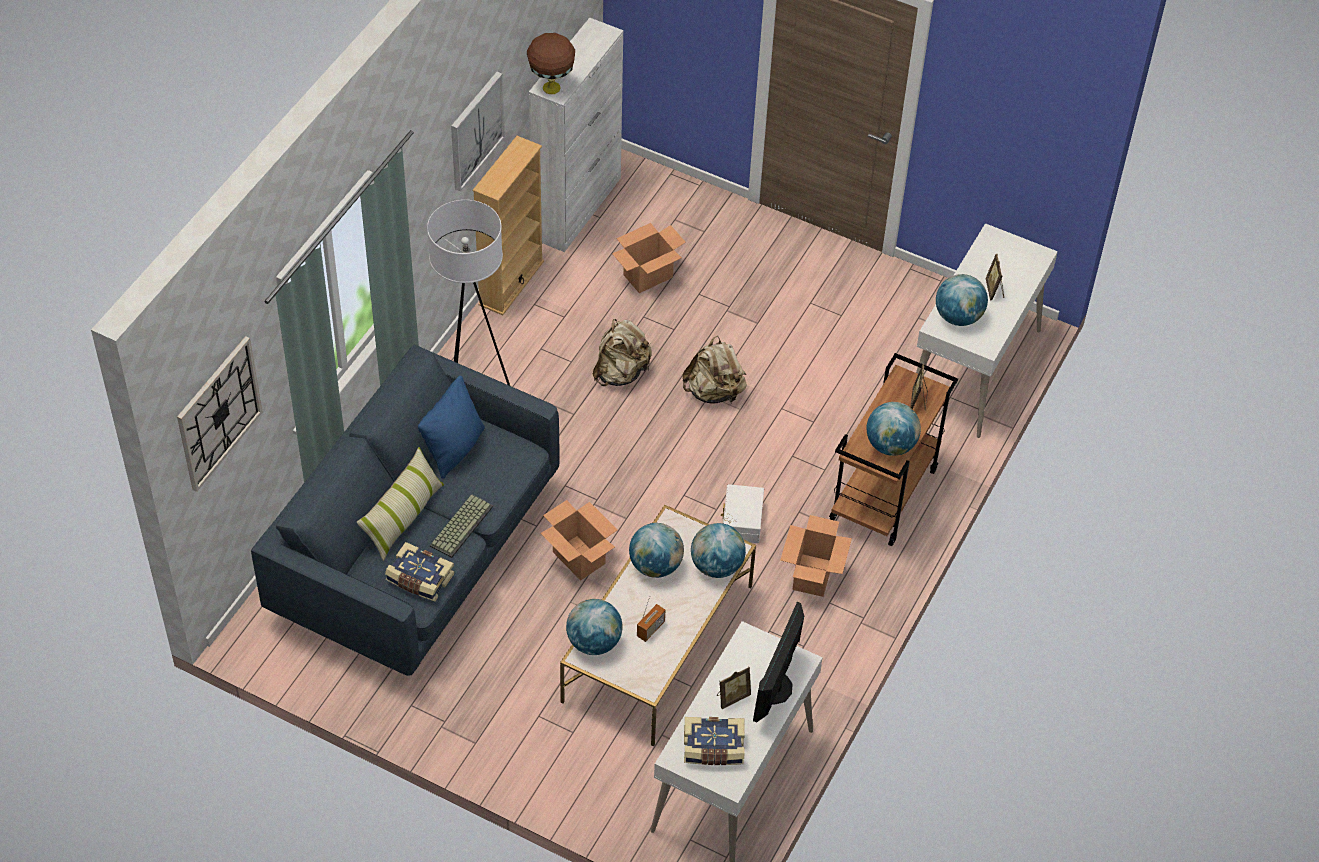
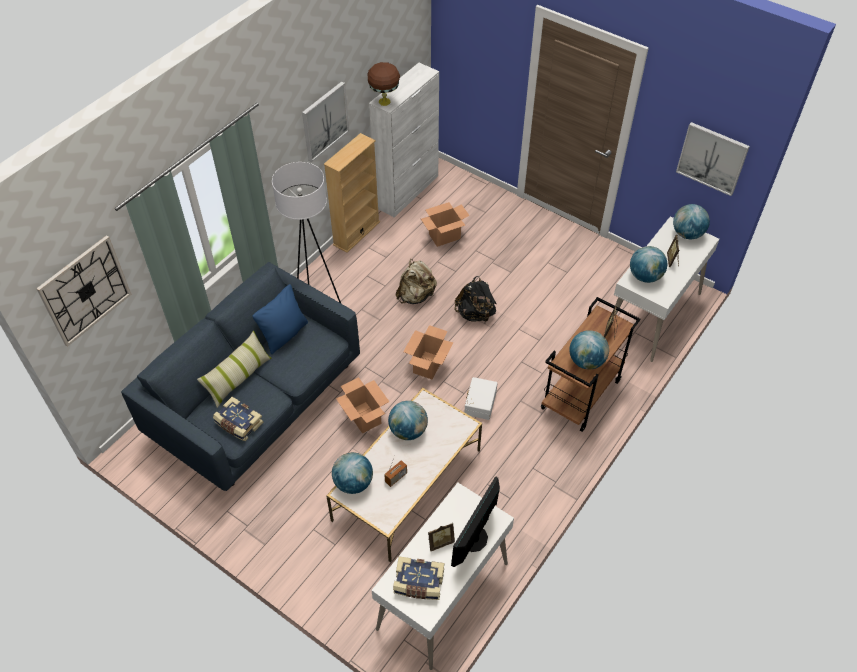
camera: 10 degrees right, 0 degrees up
(461, 525) = (276, 388): keyboard -> none
(714, 392) = (475, 314): beige backpack -> black backpack
(716, 566) = (451, 435): globe -> globe (687, 234)
(812, 576) = (523, 447): cardboard box -> cardboard box (428, 366)
(1035, 142) = (712, 158): none -> picture

